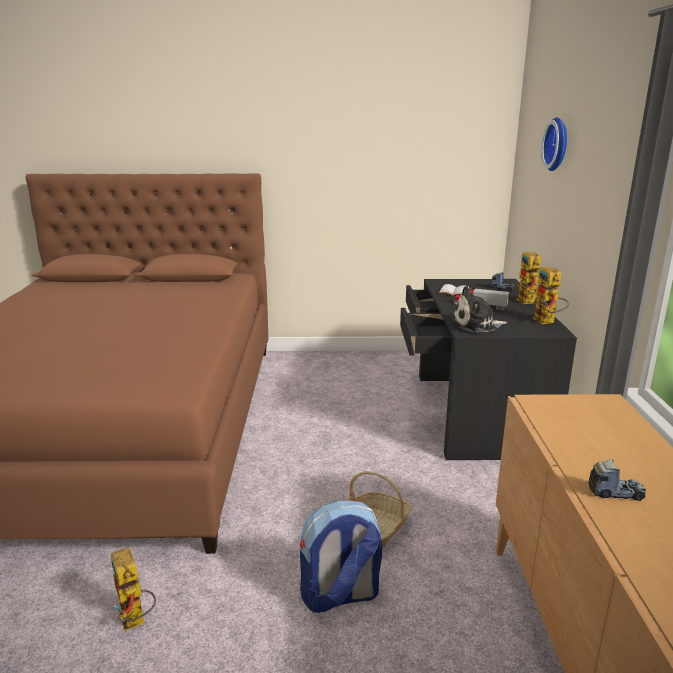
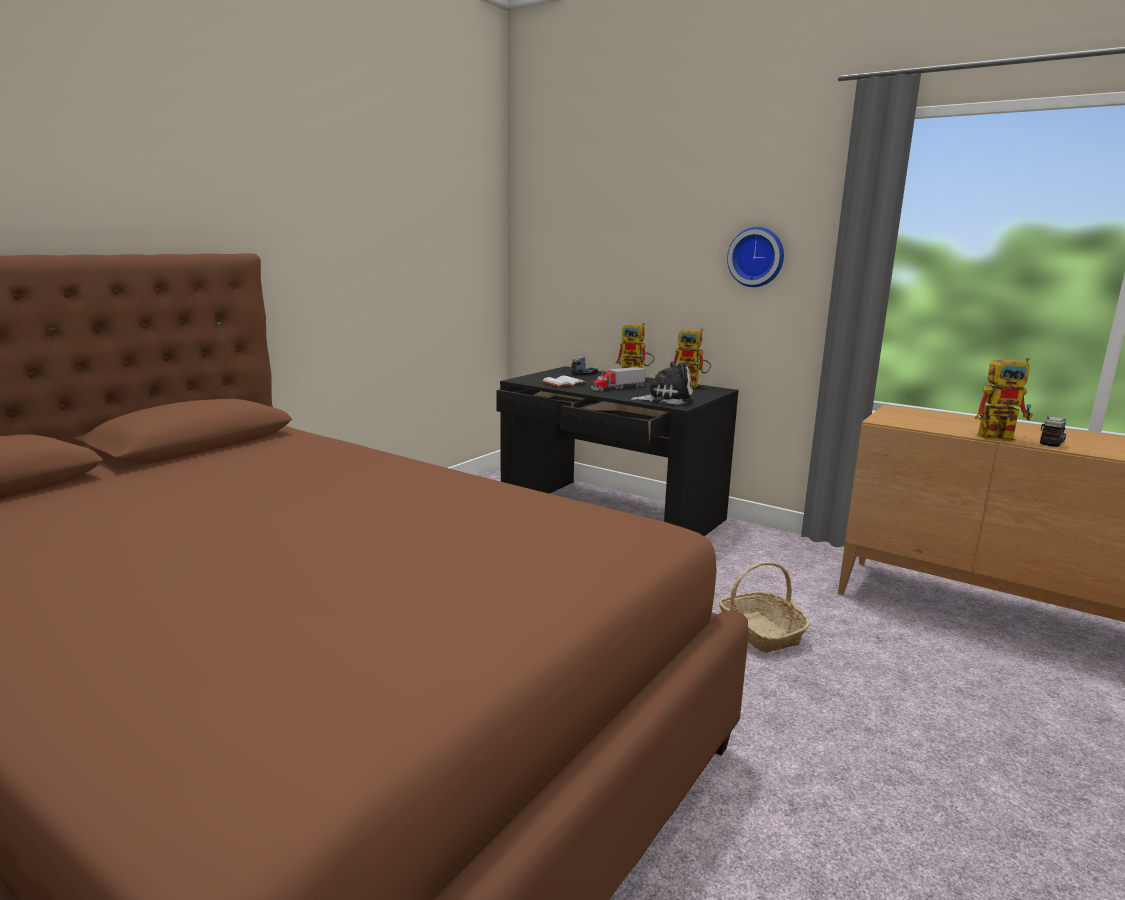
camera: 55 degrees left, 5 degrees down
(136, 621) = (830, 860): toy robot -> toy robot (1001, 437)
(340, 596) = (858, 690): backpack -> none
(477, 325) = (666, 399): plush toy -> plush toy turned 120 degrees counterclockwise
(558, 144) = (631, 210): wall clock -> wall clock (757, 257)

